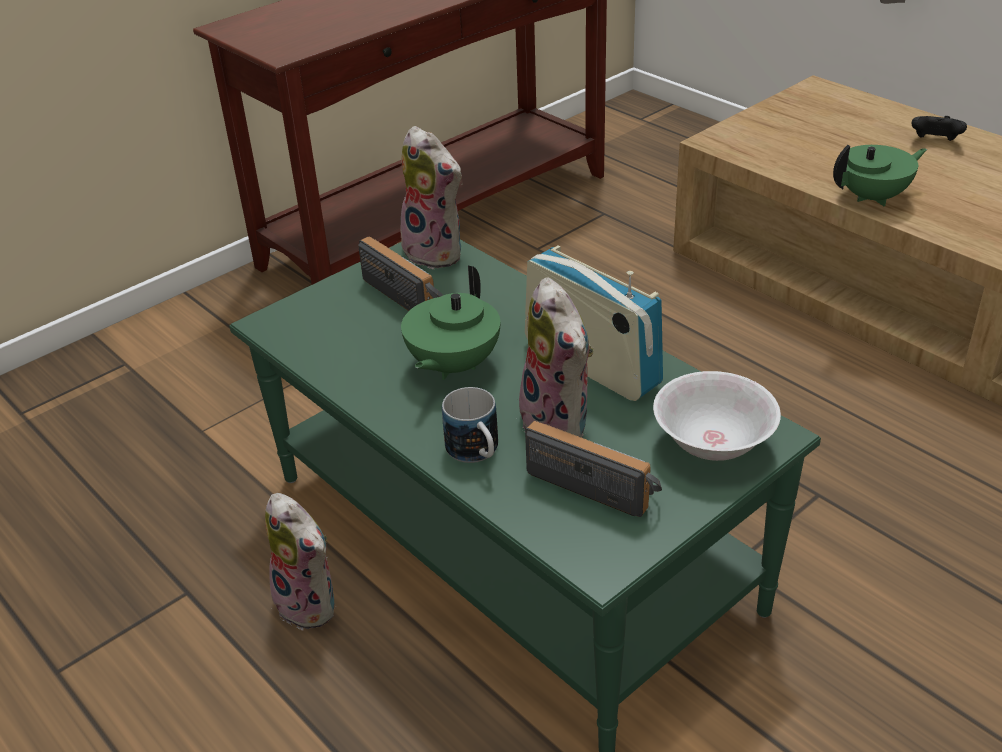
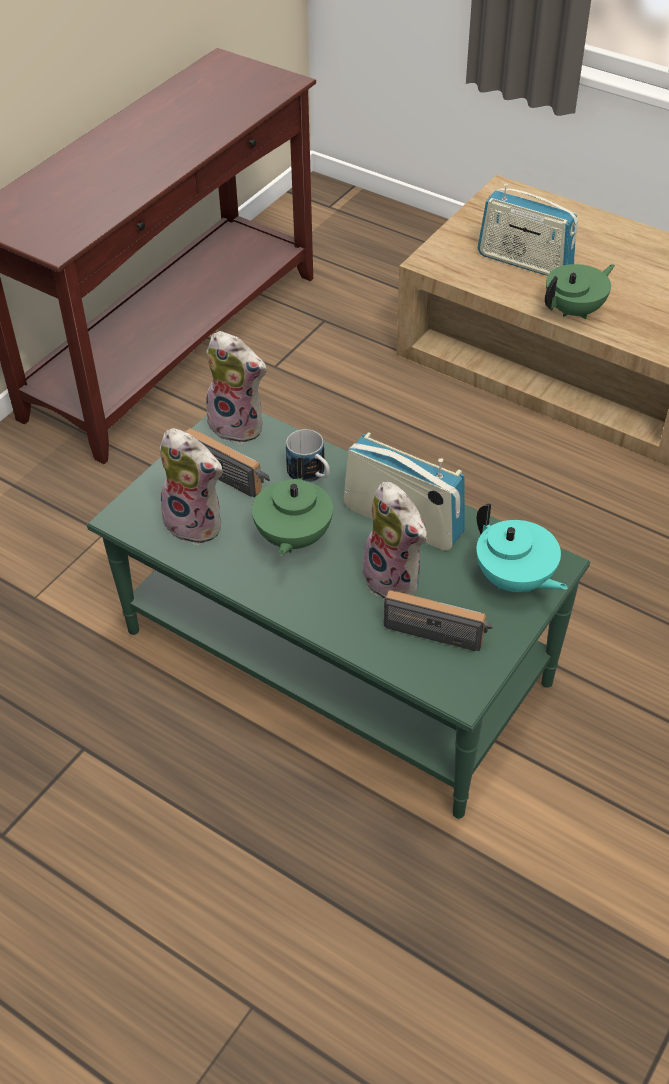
camera: 15 degrees left, 10 degrees up
(311, 603) = (192, 739): plush toy -> plush toy (197, 523)
(477, 453) = (340, 616): mug -> mug (311, 475)
(712, 444) = (514, 580): white bowl -> turquoise teapot
(824, 150) = (524, 262): none -> radio
(935, 142) = (613, 244): black game controller -> none

